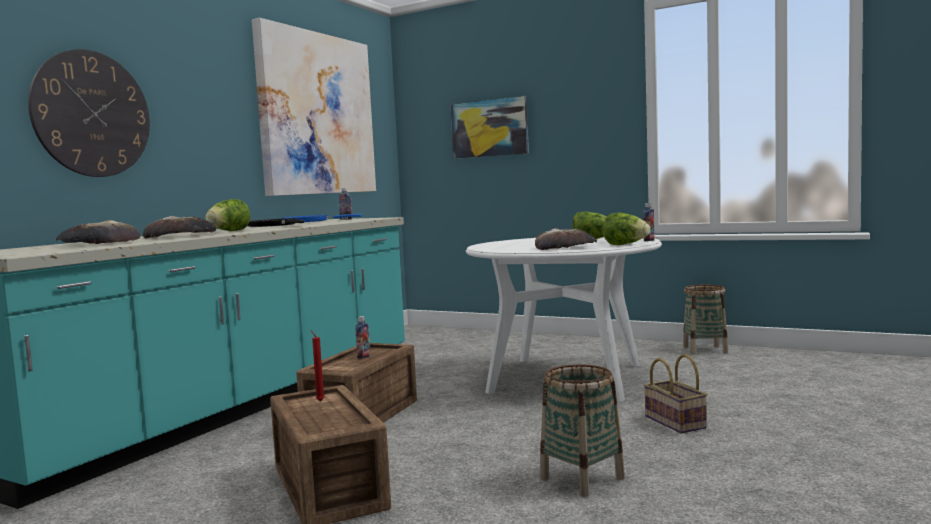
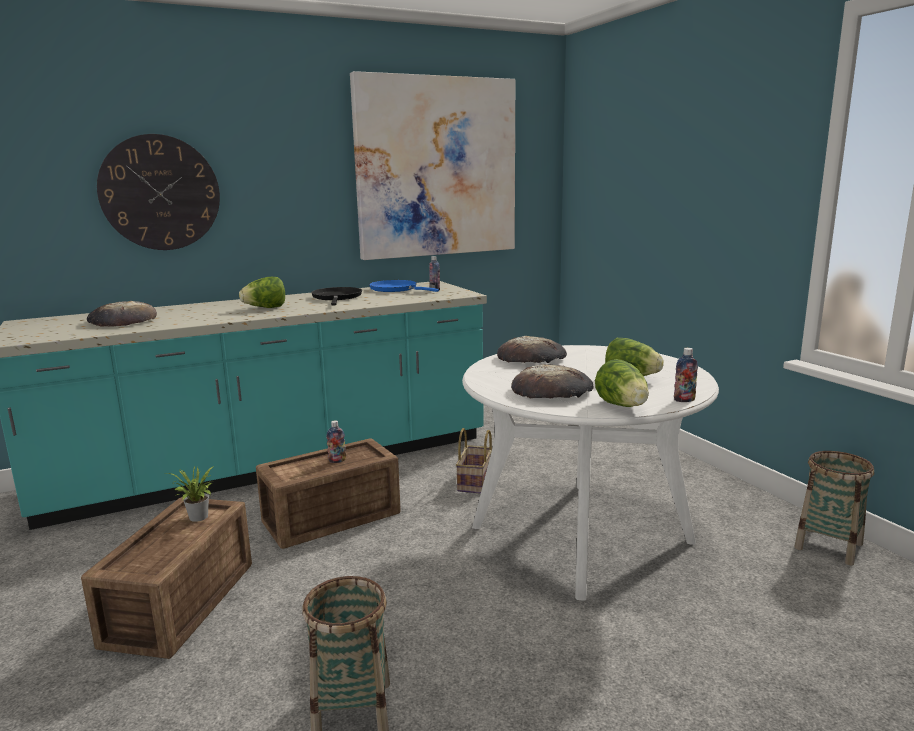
camera: 35 degrees right, 10 degrees up
(181, 236) = (204, 315): bread -> bread (532, 358)
(319, 401) = (198, 518): red candle -> potted plant
(489, 128) = (643, 183): picture -> none
(677, 422) = (581, 671): basket -> basket (475, 482)

